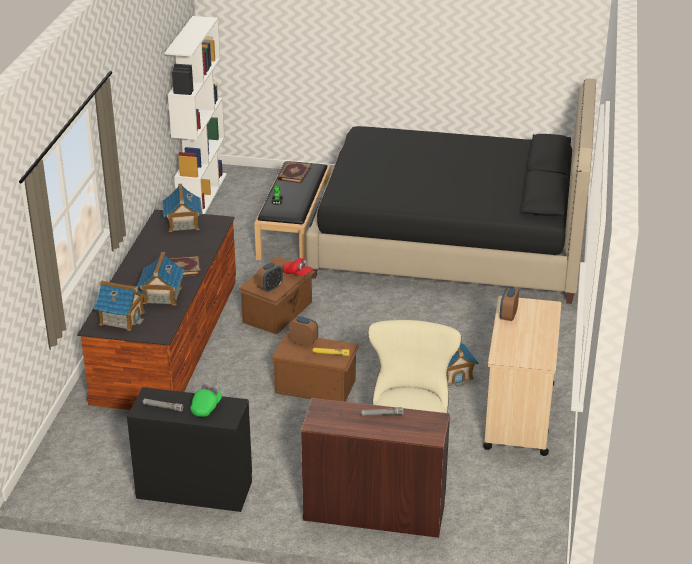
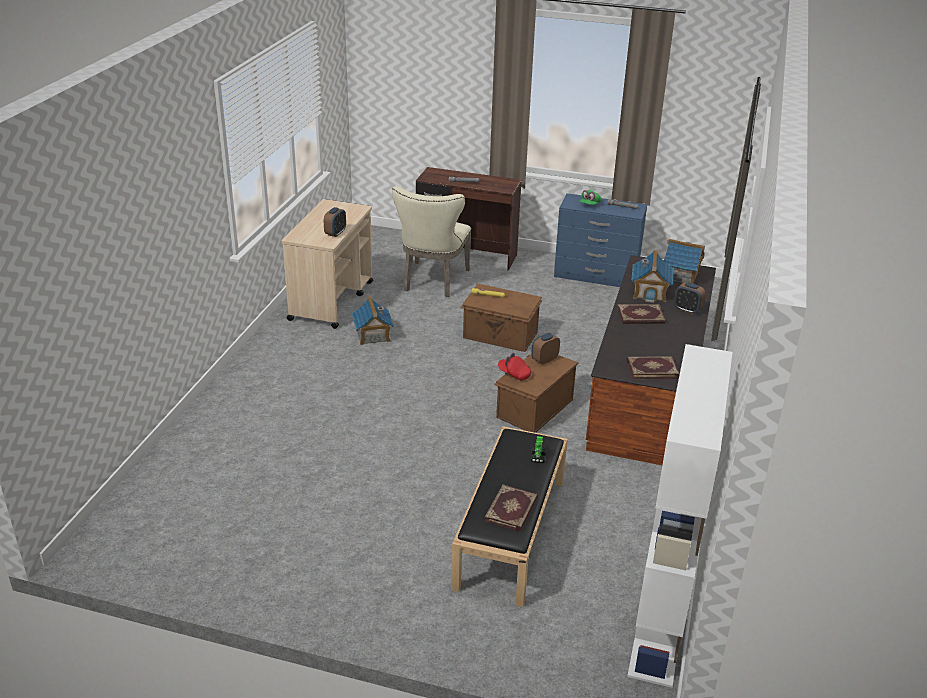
camera: 175 degrees left, 0 degrees up
(183, 223) = (652, 369): toy house -> book
(194, 488) = (596, 276): black dresser -> blue dresser
(303, 342) = (511, 307): alarm clock -> alarm clock (687, 309)
(450, 243) = (303, 488): black bed -> none

